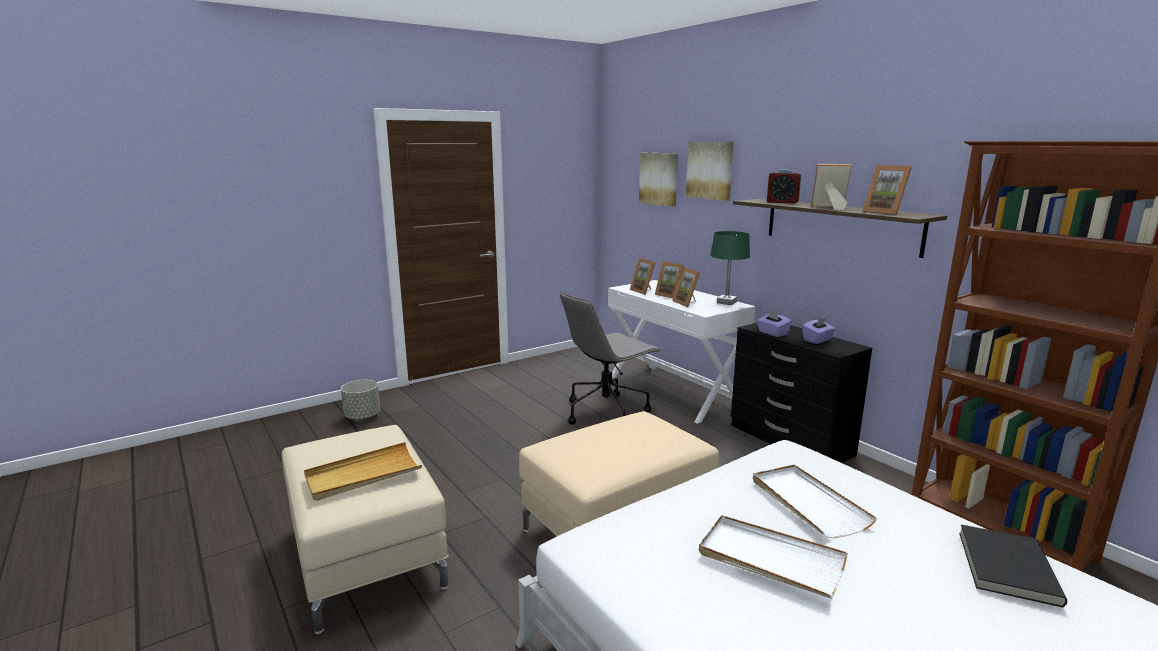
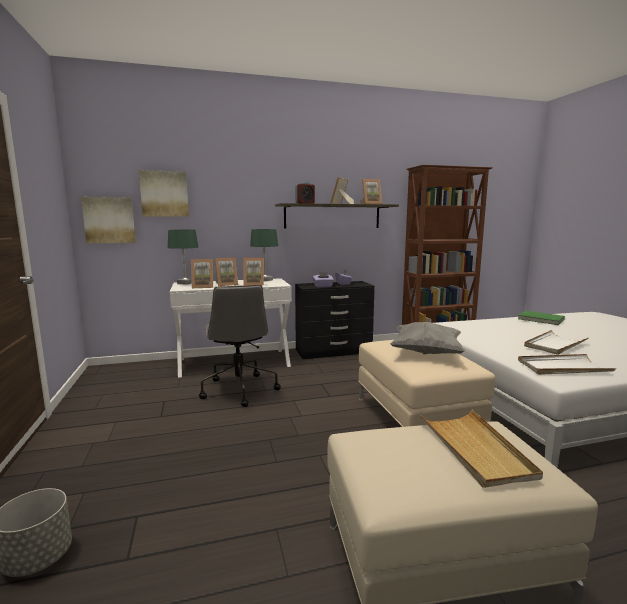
camera: 70 degrees left, 5 degrees down
(616, 445) = (426, 352): none -> grey pillow
(655, 283) = (185, 283): none -> green table lamp
(710, 170) = (224, 185): picture -> picture (109, 220)
(808, 503) = (497, 331): white tray -> white tray (562, 367)
(1004, 567) = (540, 319): black book -> green book

